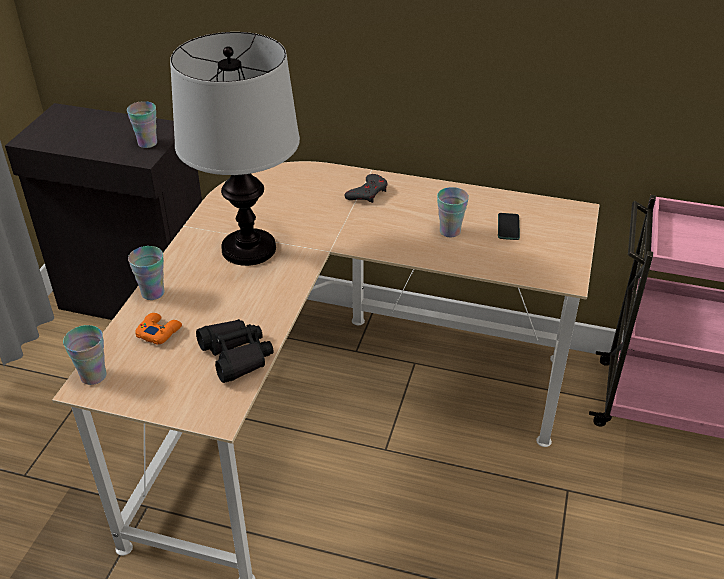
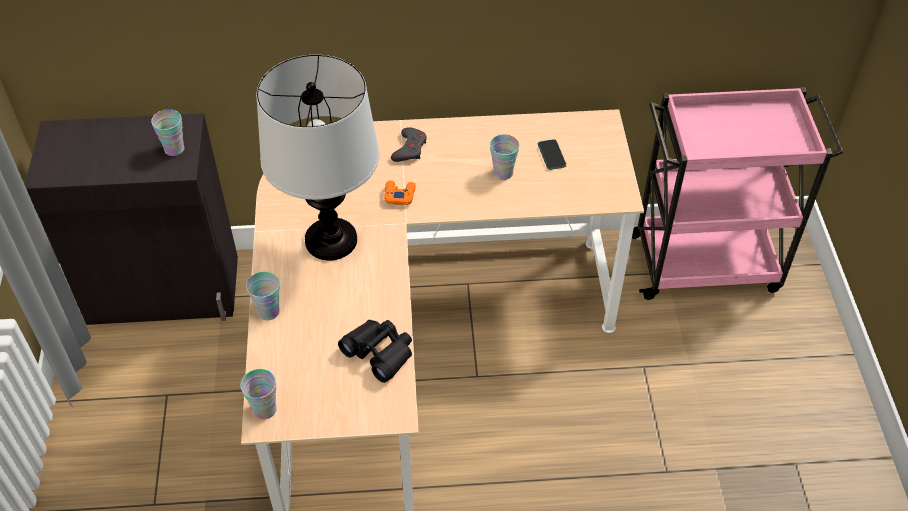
camera: 20 degrees left, 10 degrees up
(159, 332) = (297, 350): orange game controller -> orange game controller (399, 195)

